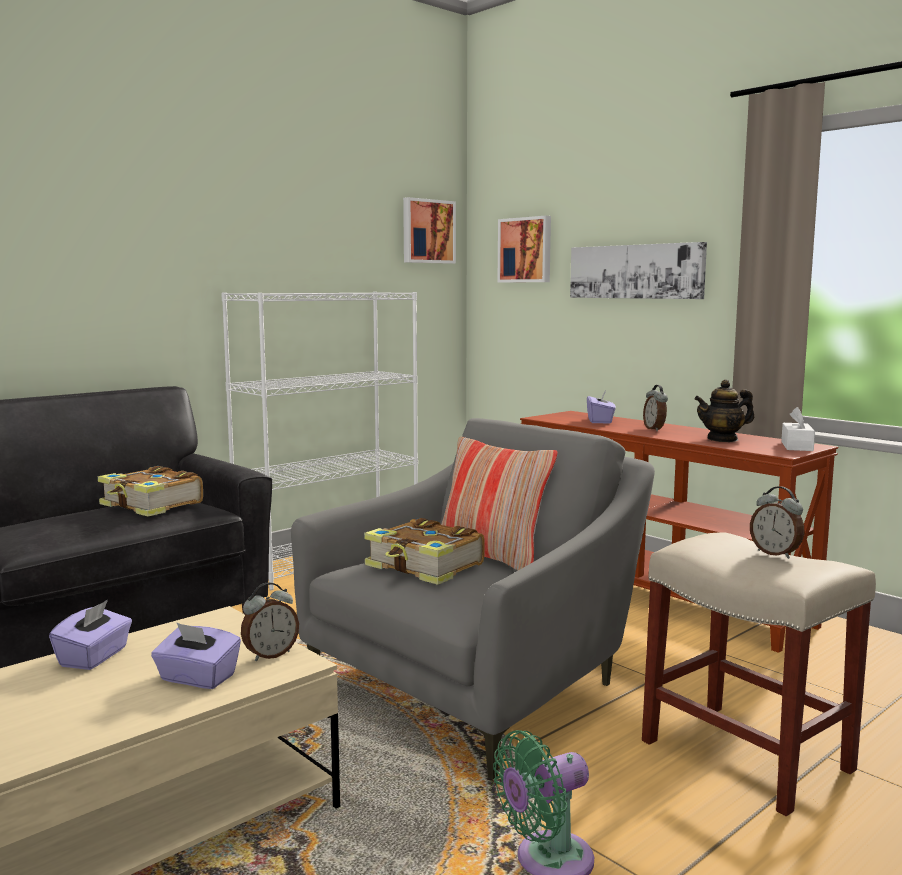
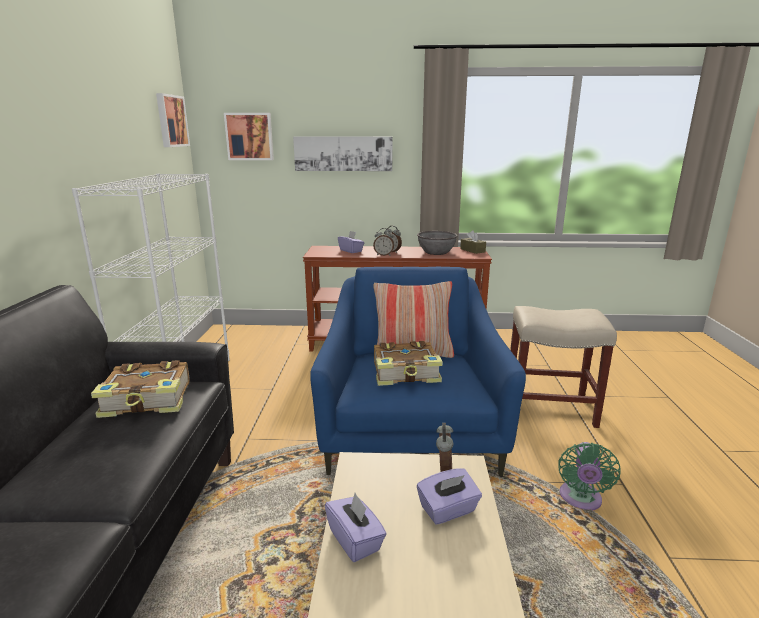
camera: 45 degrees left, 10 degrees up
(480, 685) = (410, 429): grey armchair -> blue armchair
(723, 439) = (436, 252): teapot -> grey bowl
(775, 554) = (563, 311): alarm clock -> alarm clock (383, 255)
(797, 446) = (472, 250): white tissue box -> brown tissue box

